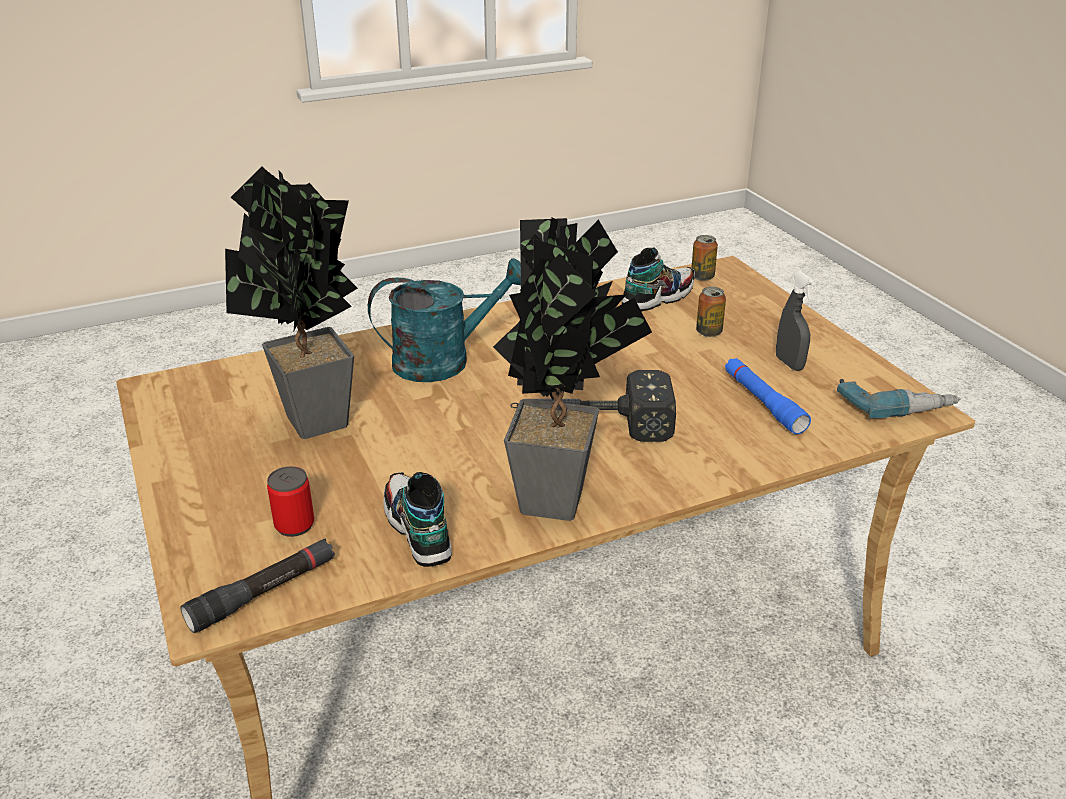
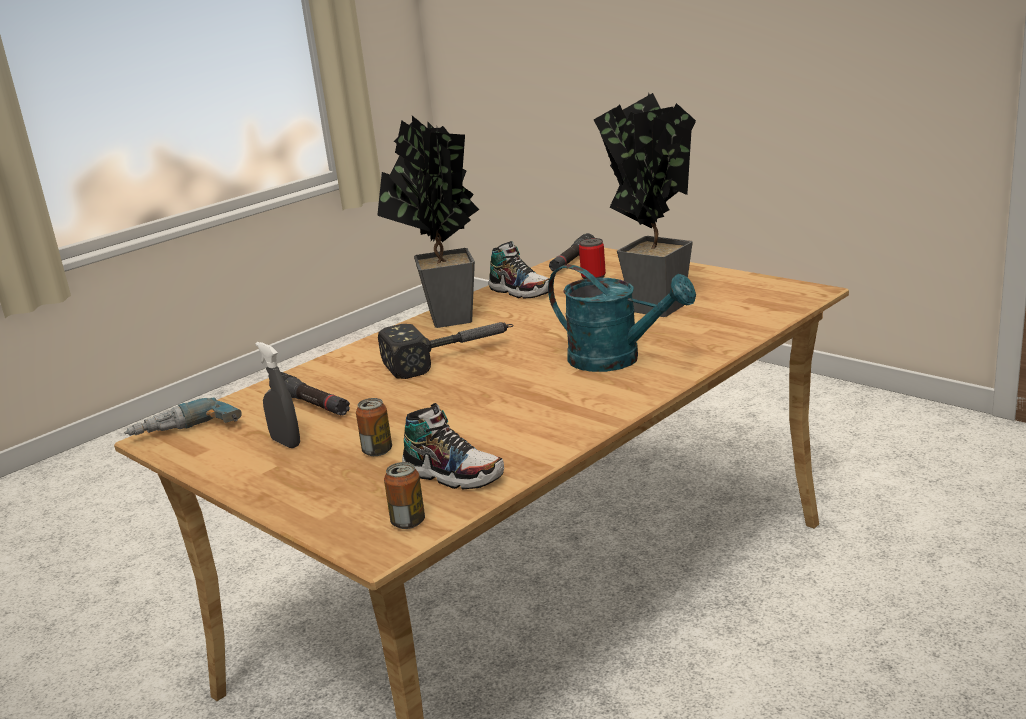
camera: 160 degrees right, 10 degrees down
(445, 360) = (616, 360): turquoise watering can -> turquoise watering can turned 105 degrees counterclockwise
(658, 297) = (454, 475): shoe -> shoe turned 90 degrees counterclockwise
(763, 403) = (311, 404): blue flashlight -> black flashlight

